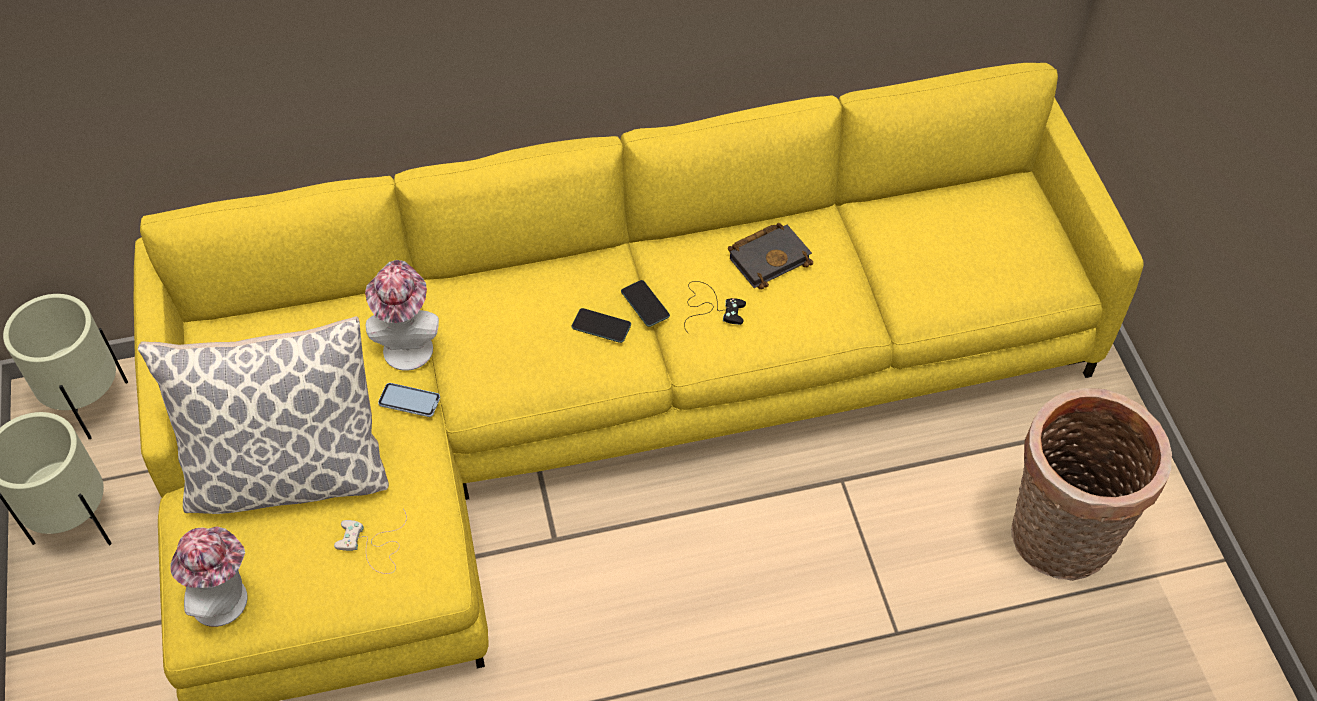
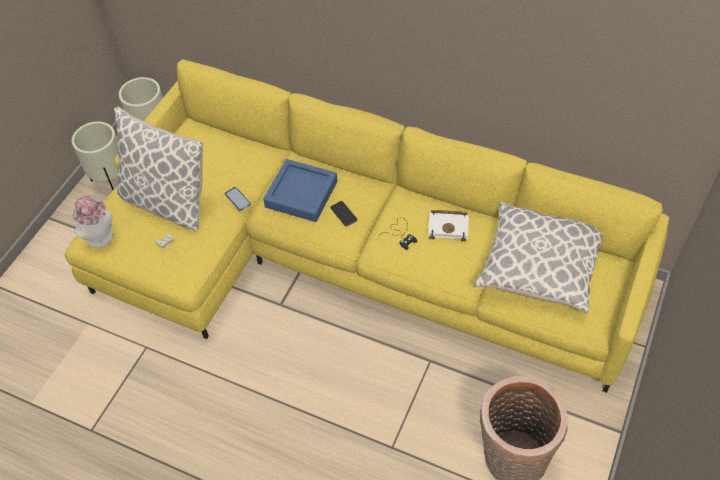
camera: 40 degrees right, 0 degrees up
(407, 344) = (258, 175): hat -> none
(508, 334) = (301, 194): none -> blue tray
(645, 304) = (373, 215): phone -> none
(769, 257) = (449, 227): black book -> white book
(934, 247) = (537, 268): none -> pillow

